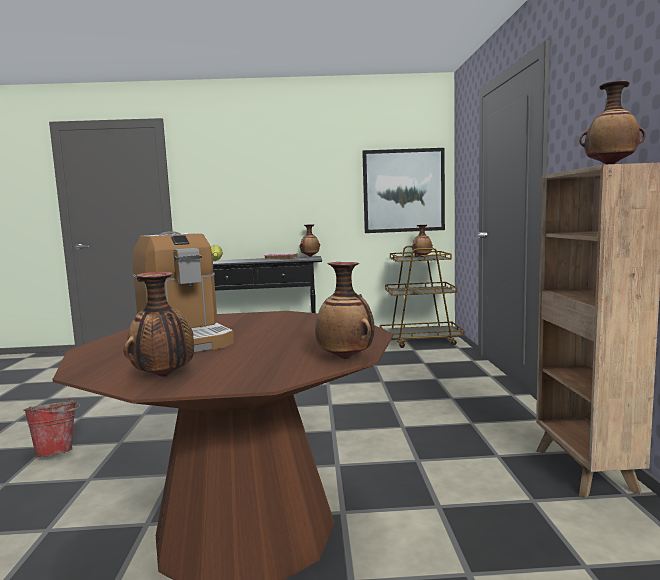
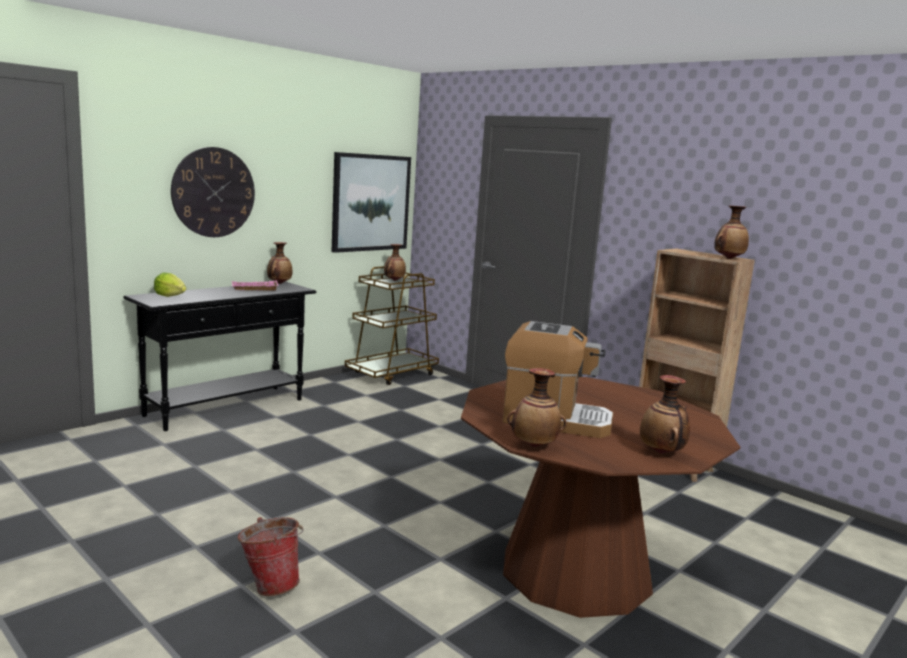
camera: 45 degrees left, 5 degrees up
(258, 189) = (213, 192): none -> wall clock
(346, 358) = (700, 416): vase -> vase (534, 446)

